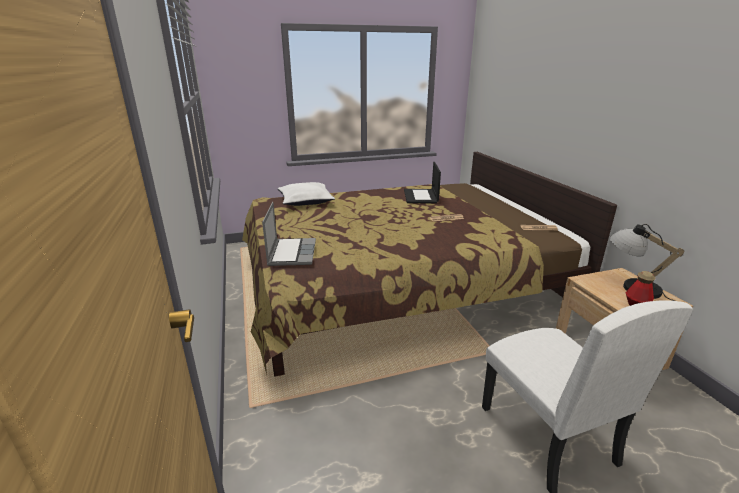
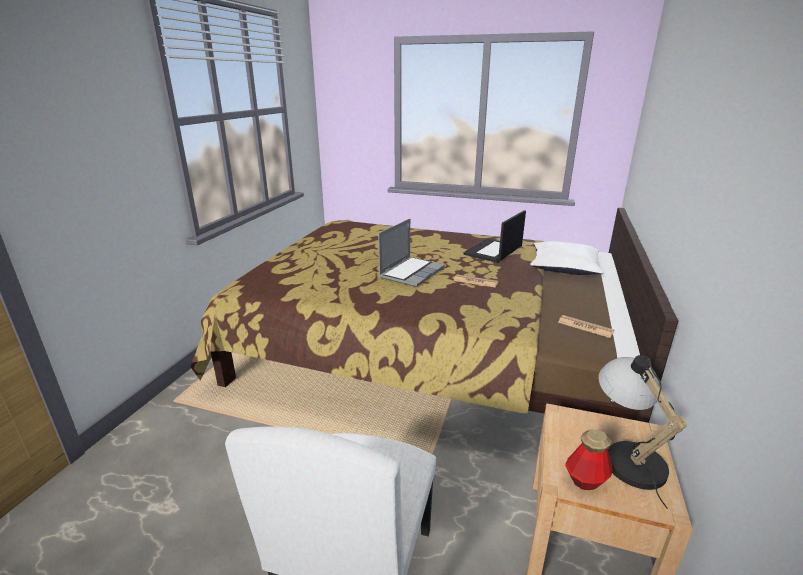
camera: 35 degrees right, 0 degrees up
(291, 253) = (272, 273): laptop -> laptop (411, 272)
(305, 201) = (369, 230): white pillow -> white pillow (564, 267)

